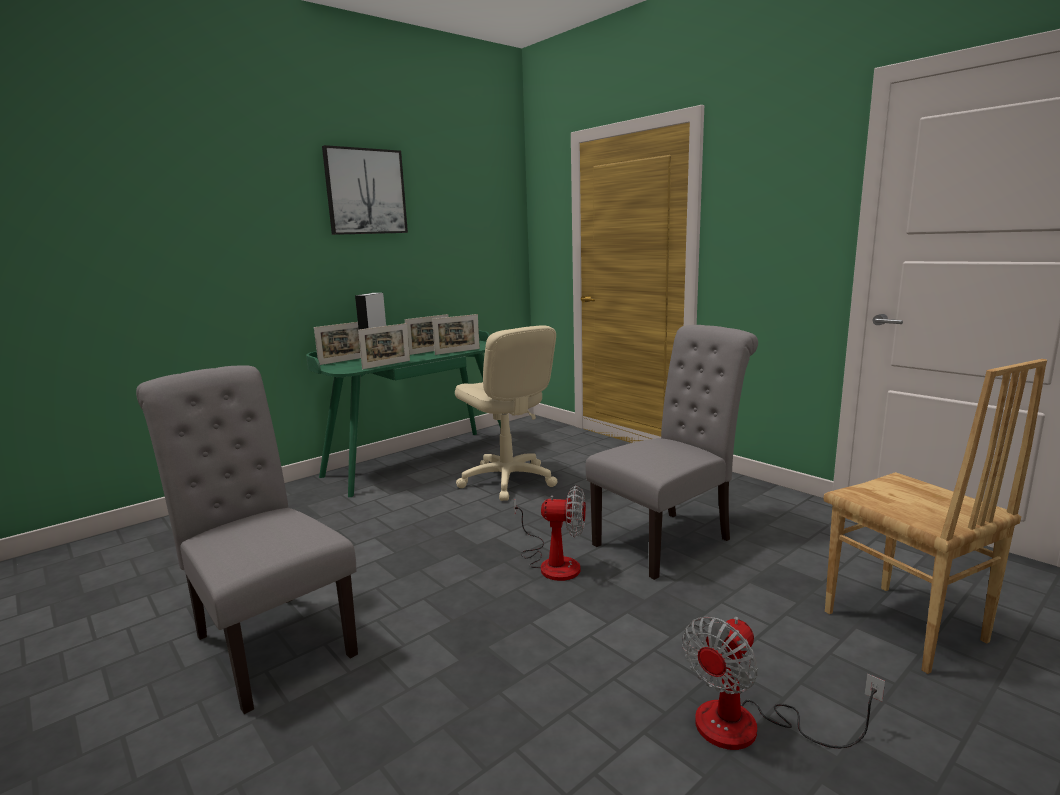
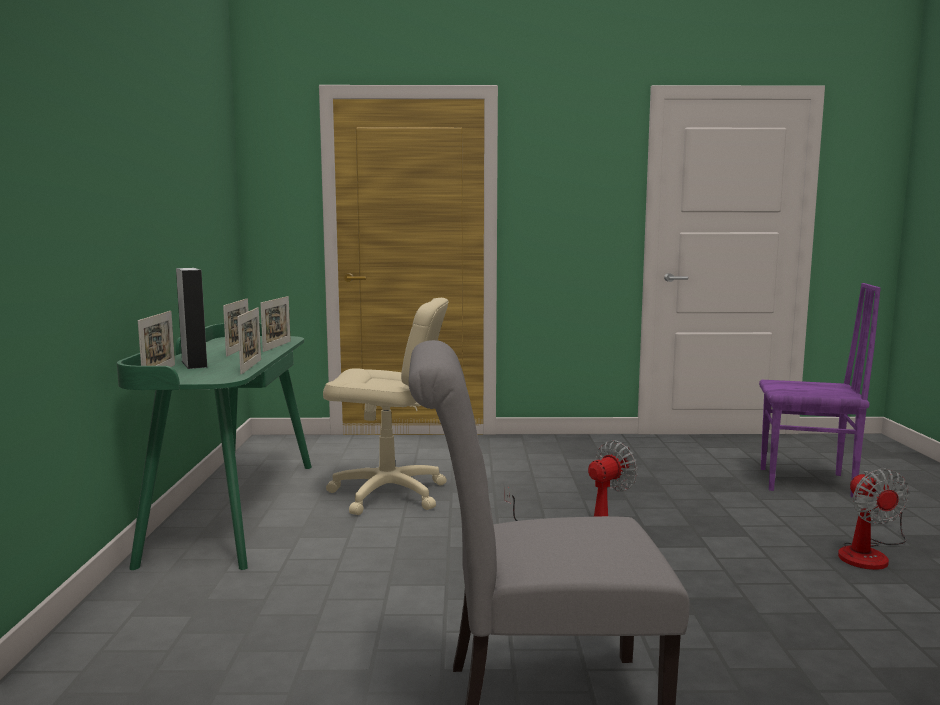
camera: 50 degrees left, 5 degrees down
(365, 192) = (141, 119): picture -> none
(669, 540) = (615, 487): grey chair -> none
(903, 627) = (807, 483): brown chair -> purple chair

